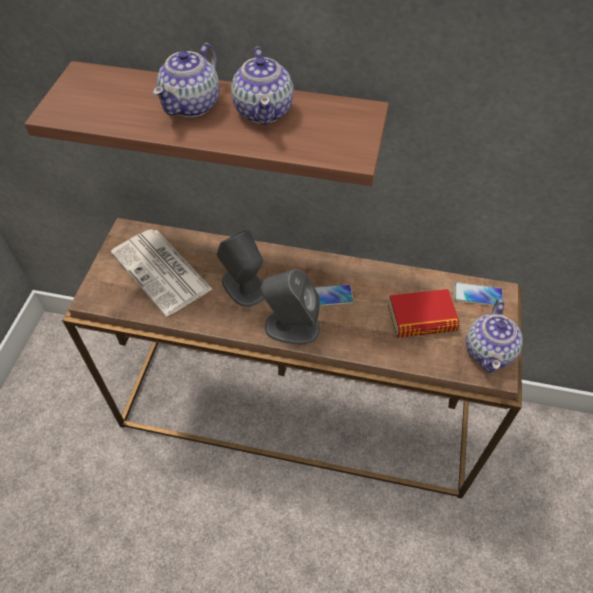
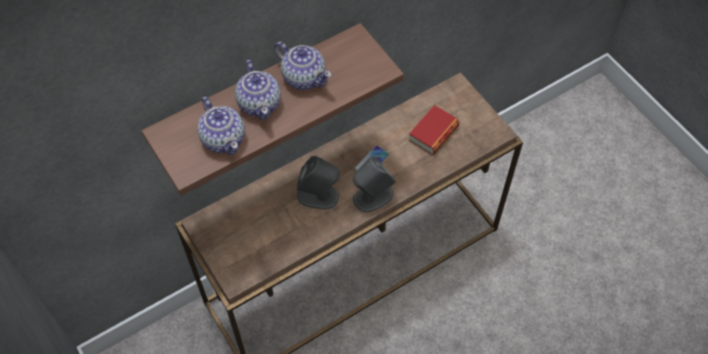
camera: 45 degrees left, 5 degrees up
(162, 272) = (258, 228): newspaper -> none
(478, 295) = (448, 96): phone -> none
(489, 351) = (484, 124): teapot -> teapot (223, 138)

